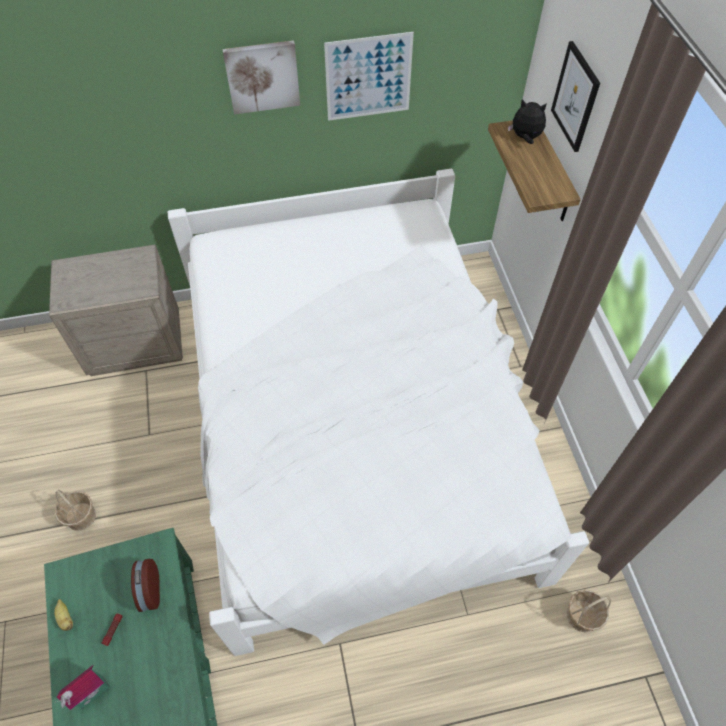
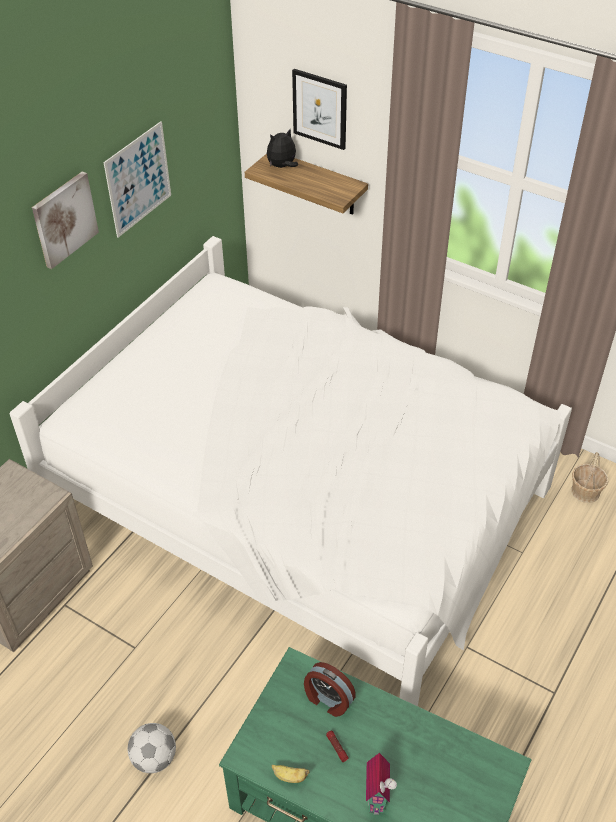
camera: 45 degrees left, 10 degrees down
(81, 516) = (154, 757): basket -> football

